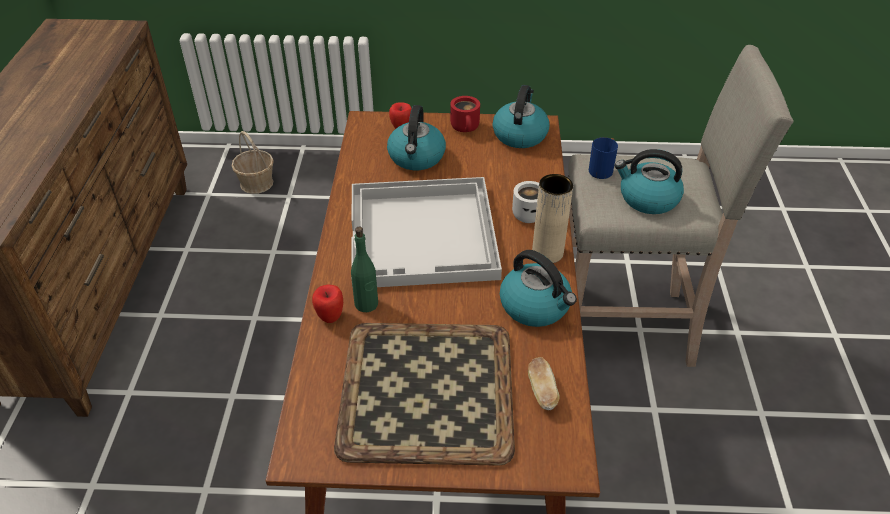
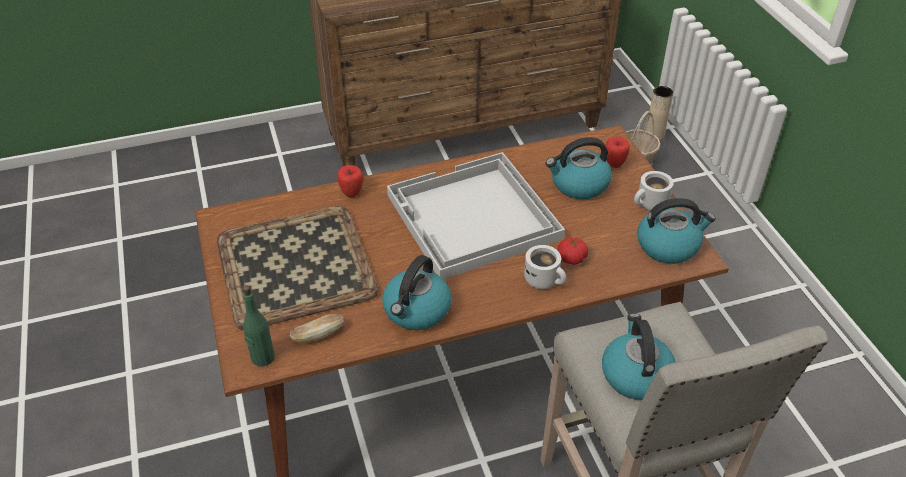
camera: 70 degrees right, 0 degrees up
(366, 304) = (373, 208): green bottle -> green bottle (262, 357)
(466, 127) = (650, 205): red mug -> white mug
(510, 190) = (571, 258): none -> tomato
(547, 253) = (492, 304): beige vase -> beige vase (654, 136)
(602, 169) = (663, 327): blue mug -> none

